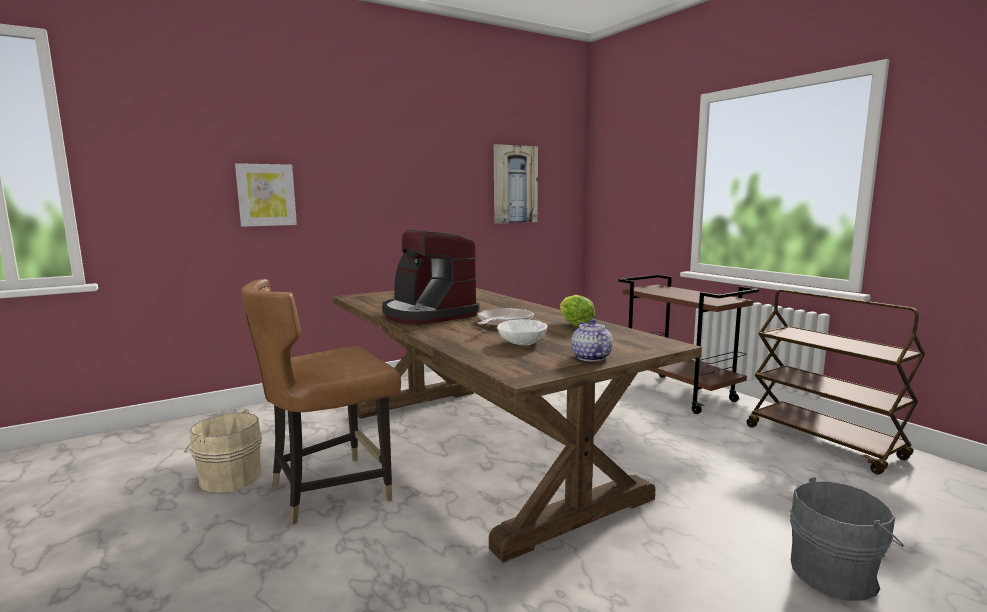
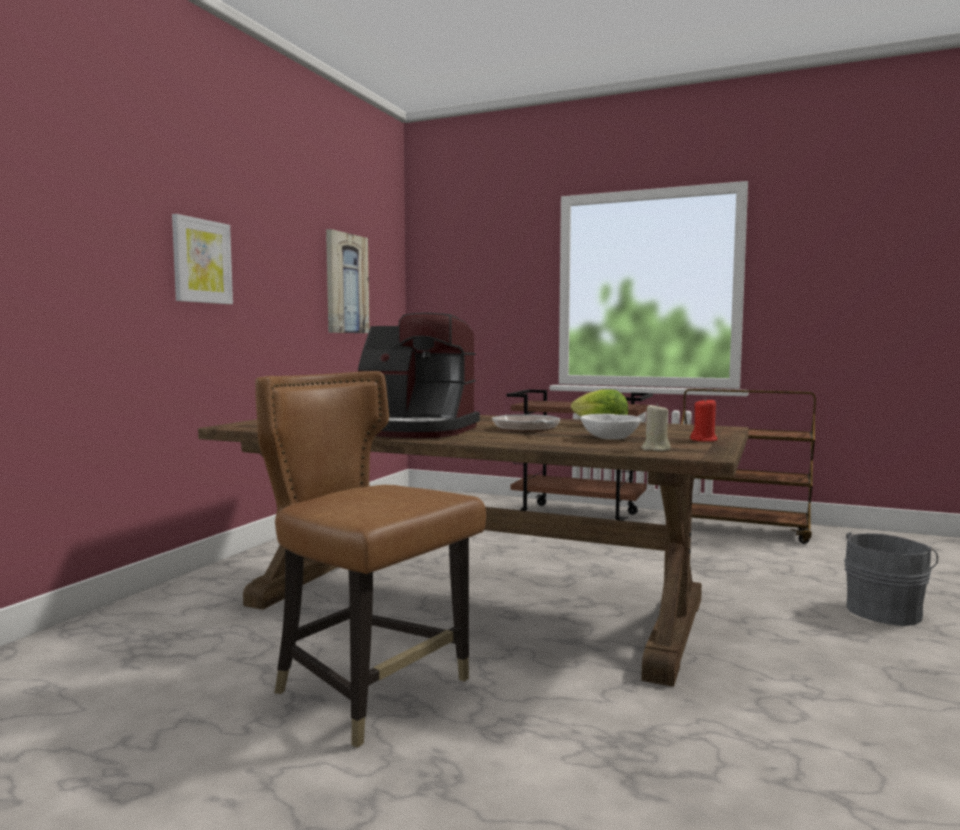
camera: 35 degrees left, 5 degrees down
(229, 478) = (180, 725): beige bucket -> none
(266, 195) = (61, 267): picture -> picture (201, 261)
(330, 490) = (370, 689): brown chair -> brown chair turned 105 degrees clockwise
(511, 361) = (655, 449): none -> beige candle
(590, 357) = (704, 440): teapot -> red candle

